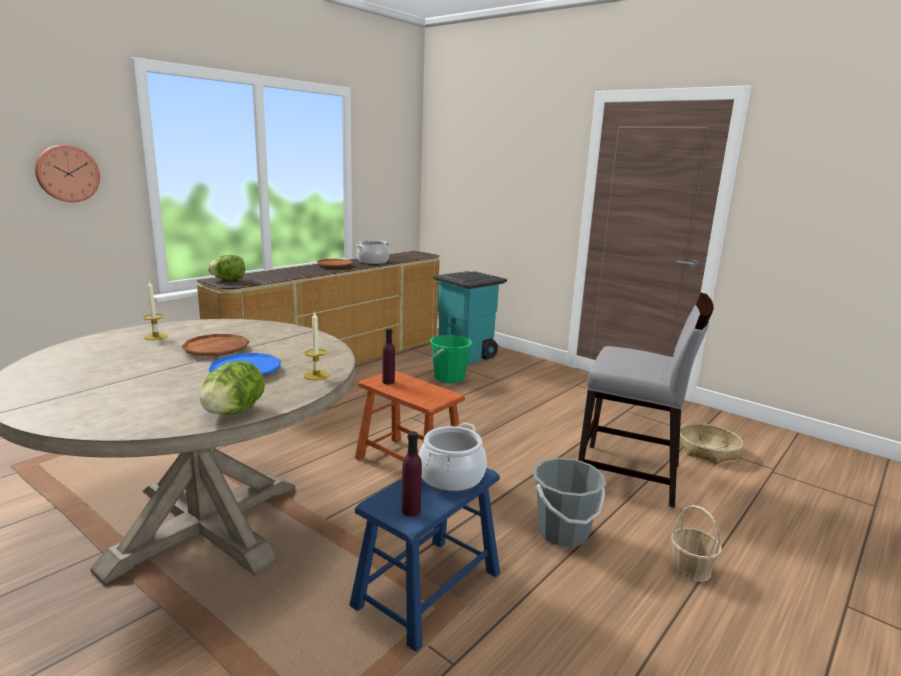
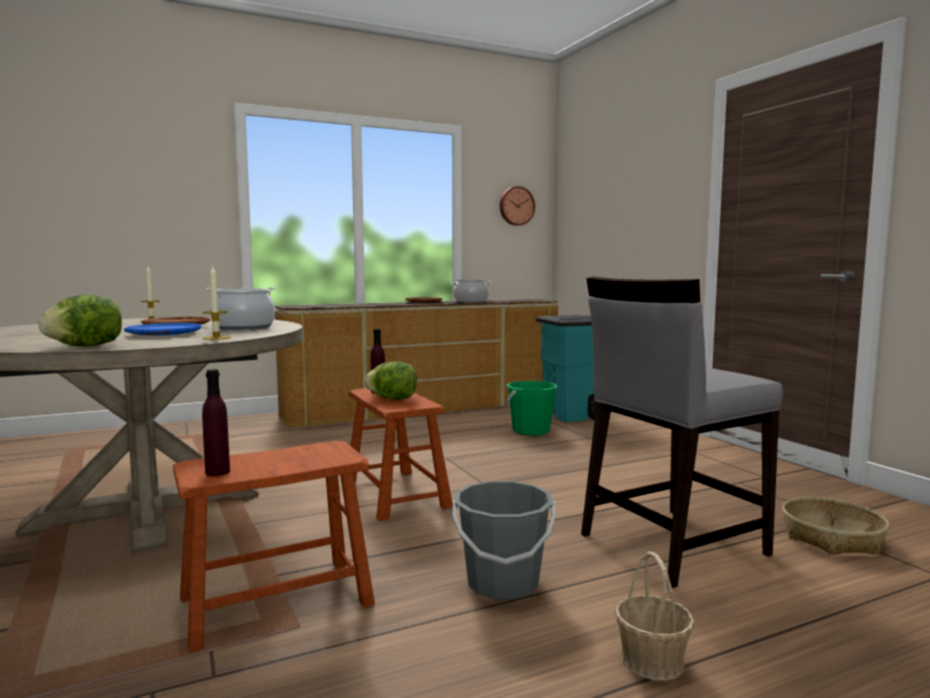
camera: 25 degrees right, 10 degrees down
(67, 173) = (168, 202): wall clock -> wall clock (516, 206)
(229, 280) = (301, 305): lettuce -> lettuce (392, 399)
(428, 589) = (276, 601): blue stool -> brown stool
(451, 477) = (307, 456): cooking pot -> cooking pot (243, 327)
(630, 474) = (670, 544): grey chair -> grey chair turned 105 degrees clockwise

